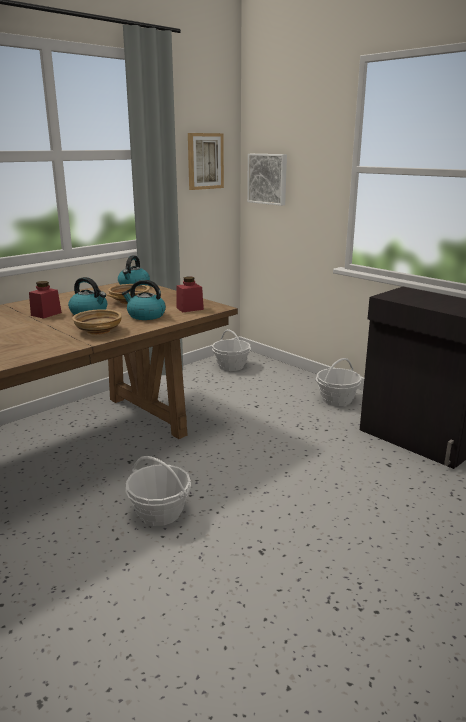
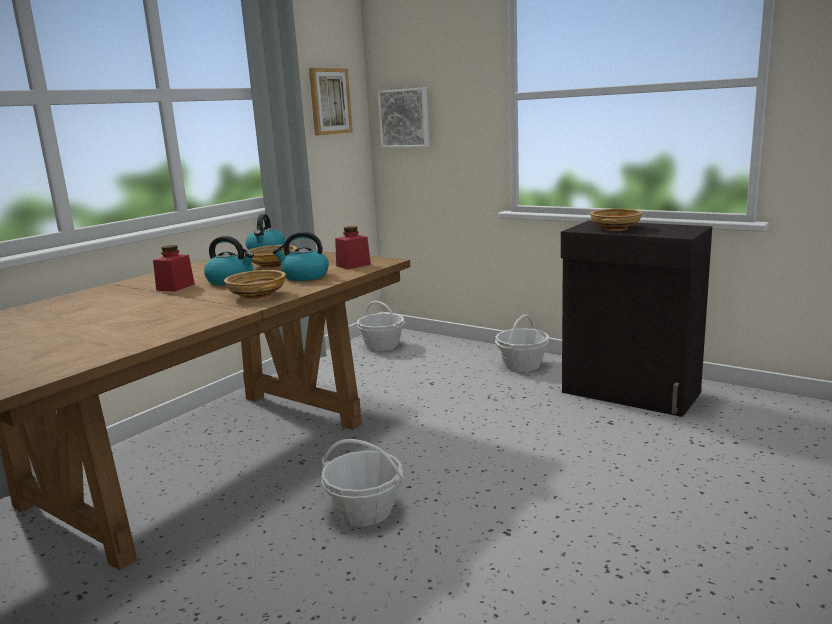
camera: 10 degrees left, 5 degrees down
(418, 299) = (615, 229): none -> beige bowl

